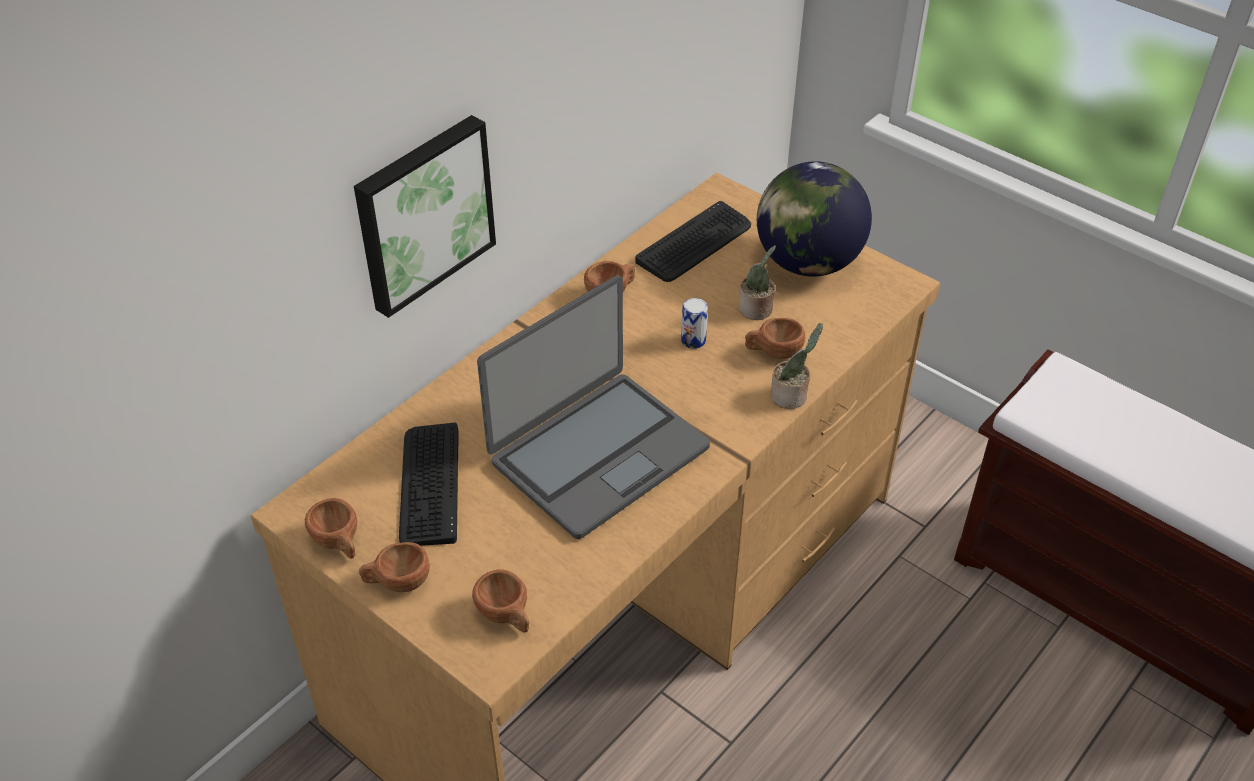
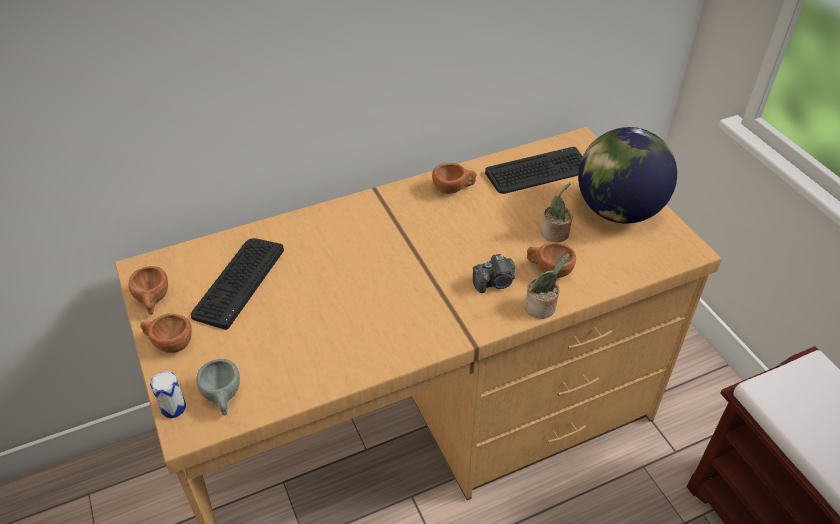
camera: 25 degrees right, 0 degrees up
(422, 213) = (290, 78): picture -> none
(506, 616) = (223, 397): brown cup -> grey cup
(597, 453) = (367, 301): laptop -> none
(693, 340) = (492, 241): can -> can (173, 408)
(725, 386) = (495, 283): none -> camera

